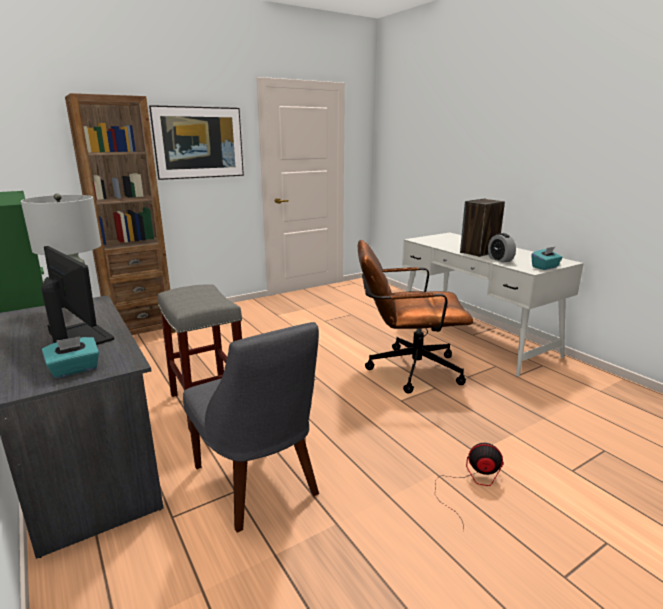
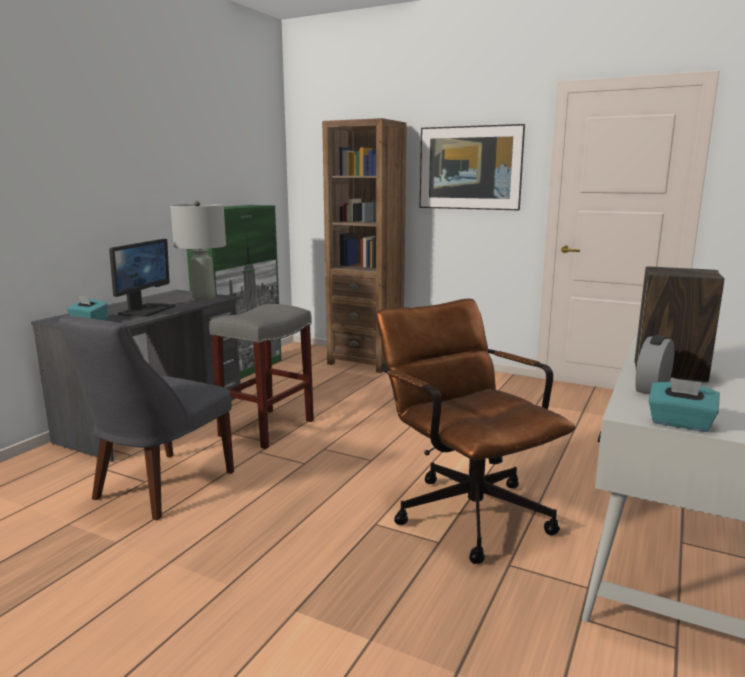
camera: 60 degrees right, 5 degrees down
(470, 484) = (220, 617): fan -> none

